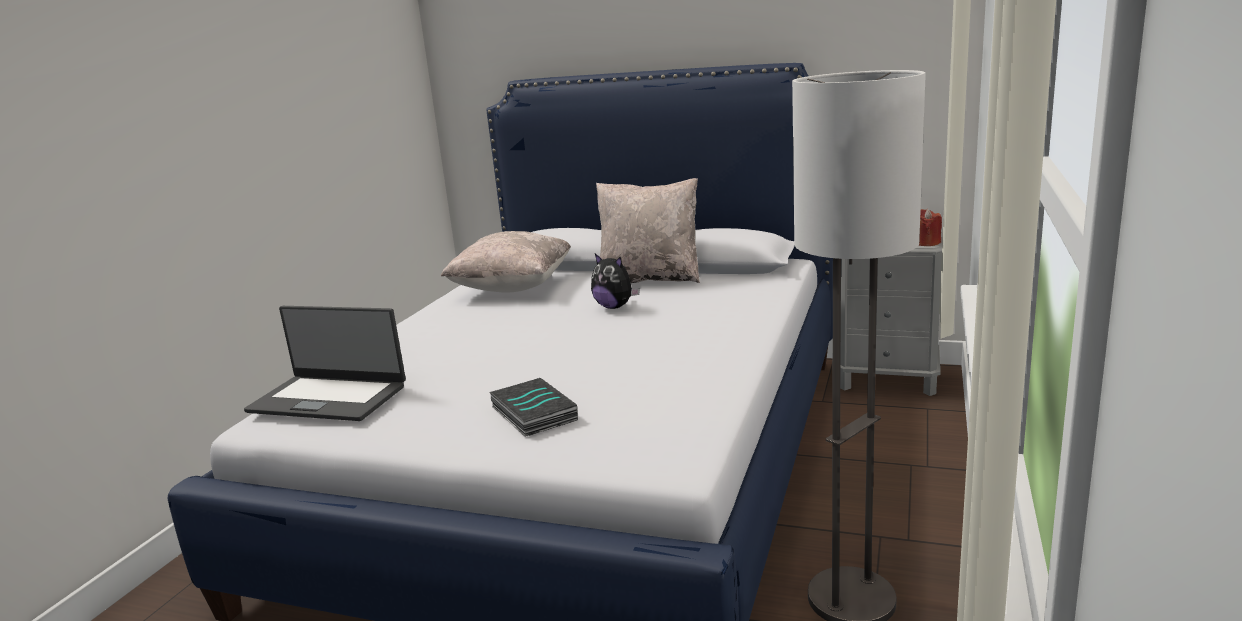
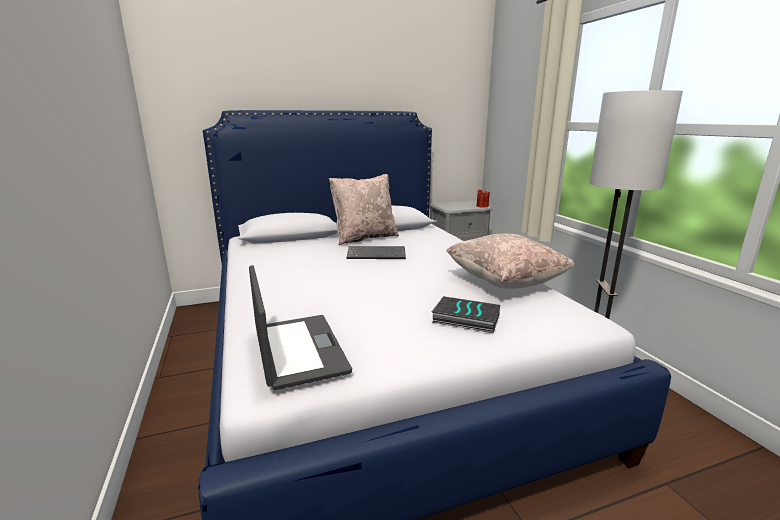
camera: 40 degrees left, 0 degrees up
(329, 398) = (297, 350): laptop -> laptop turned 90 degrees counterclockwise
(512, 287) = (281, 254): beige pillow -> beige pillow (505, 282)
(614, 307) = (377, 254): plush toy -> keyboard

